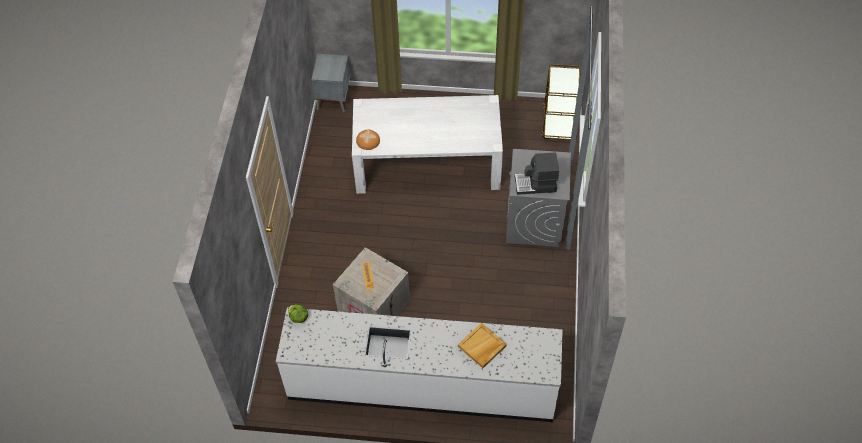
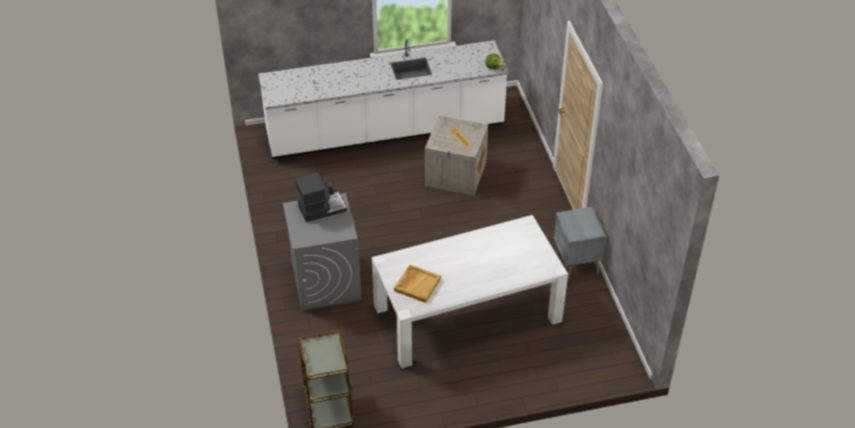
camera: 160 degrees right, 10 degrees down
(333, 99) = (620, 362): grey nightstand -> grey nightstand (576, 263)
(368, 141) = (523, 232): bread -> none
(482, 346) = (331, 82): beige tray -> beige tray (417, 284)

